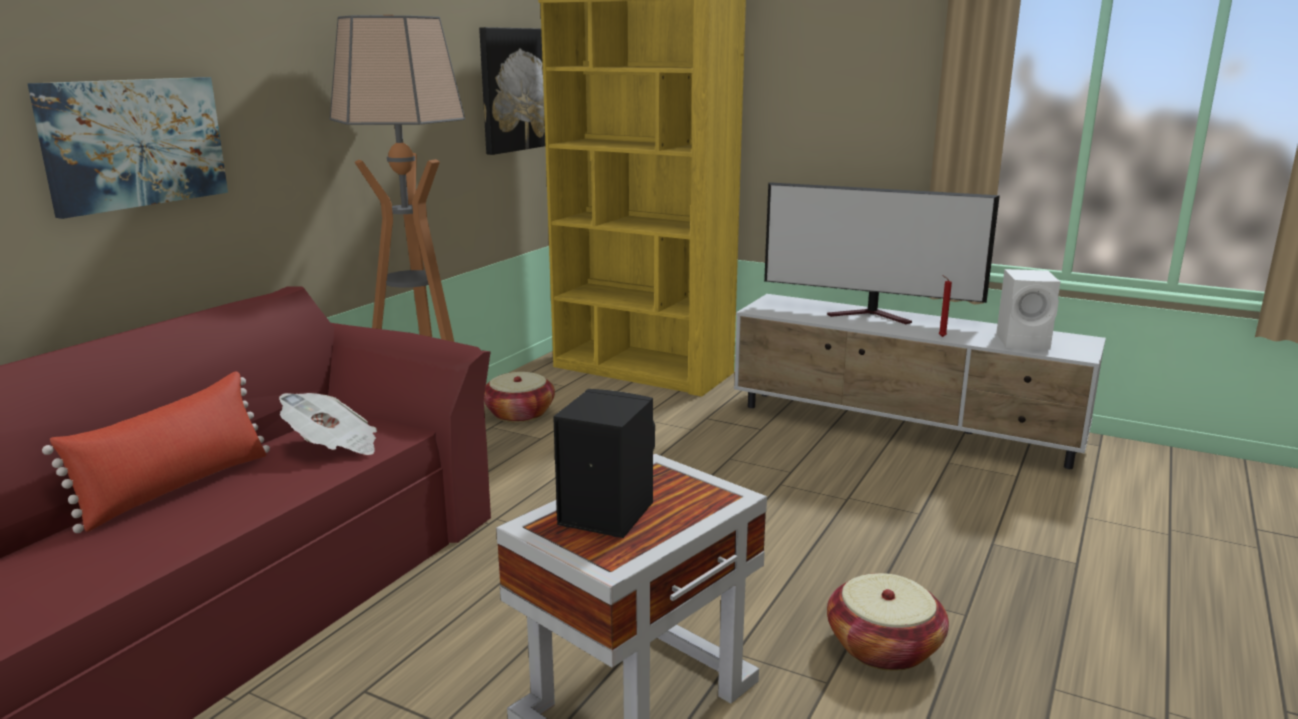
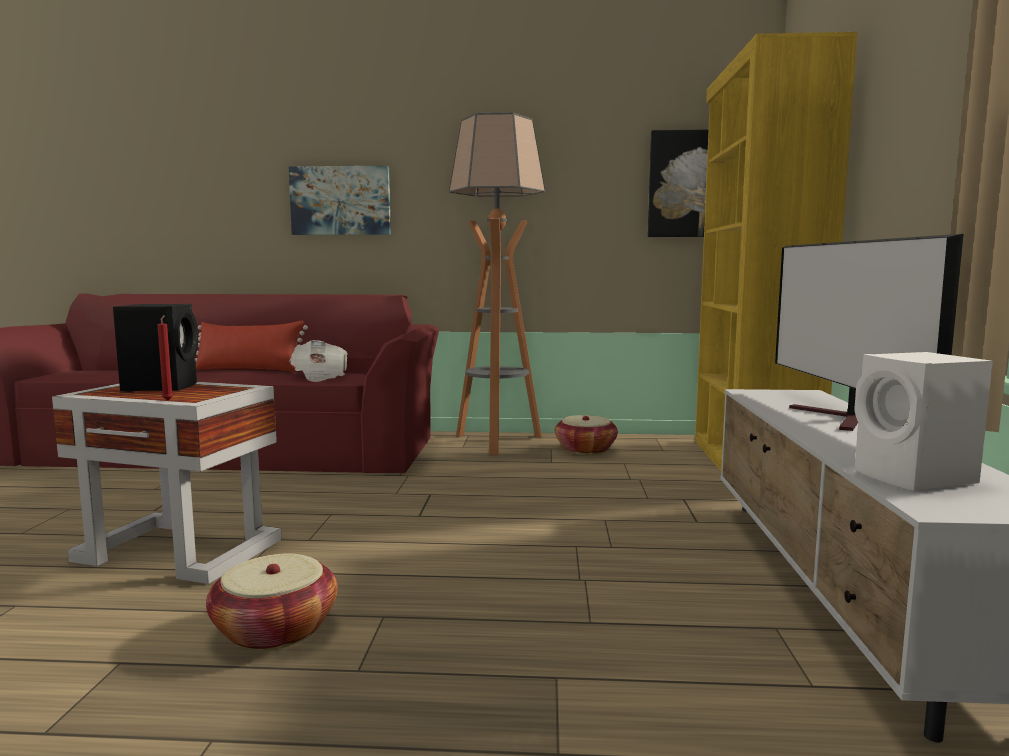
camera: 65 degrees right, 10 degrees down
(941, 336) = (826, 444): red candle -> red candle (168, 400)

